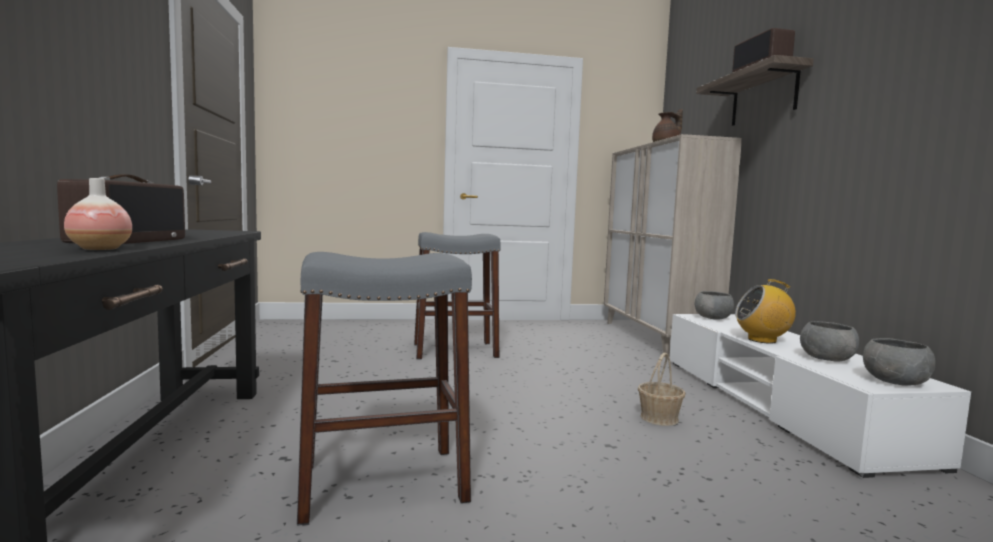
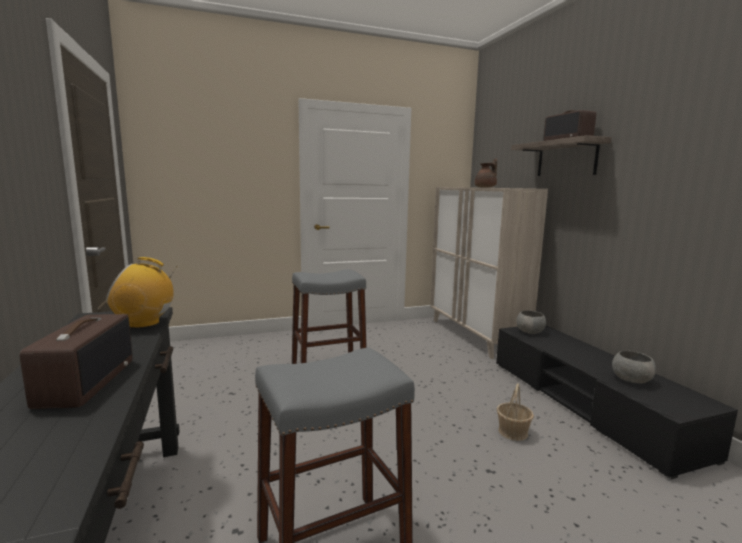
camera: 10 degrees left, 5 degrees up
(100, 249) = (86, 429): vase -> none
(762, 340) = (577, 359): radio -> radio (144, 323)
(777, 404) = (586, 404): white tv stand -> black tv stand
(896, 382) = (688, 405): grey bowl -> none

